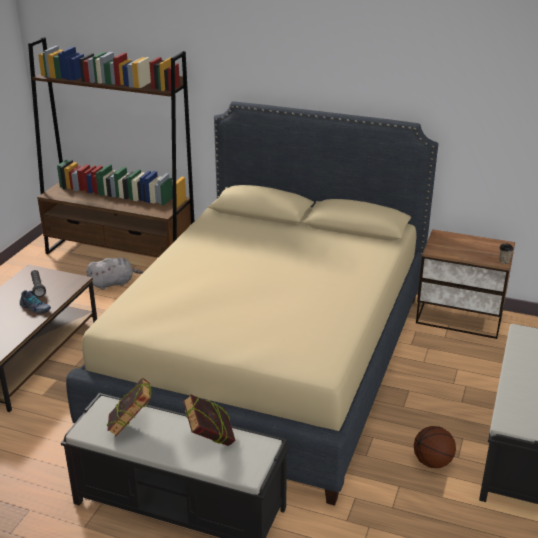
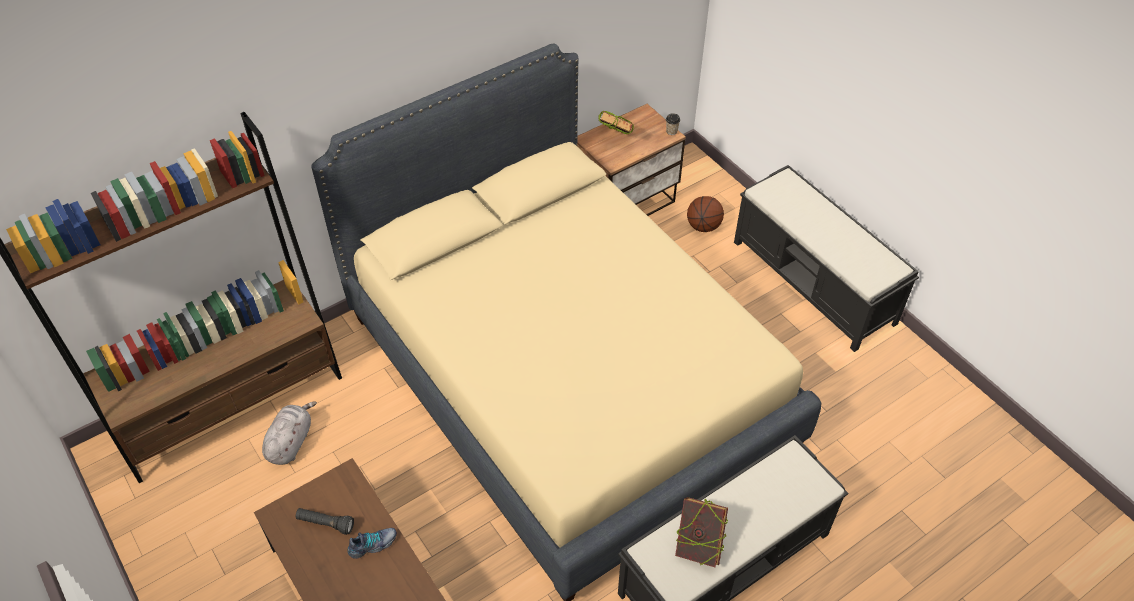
camera: 55 degrees left, 20 degrees up
(210, 440) = (761, 492): book -> book (615, 139)
(433, 462) = (794, 351): basketball -> basketball (703, 226)

